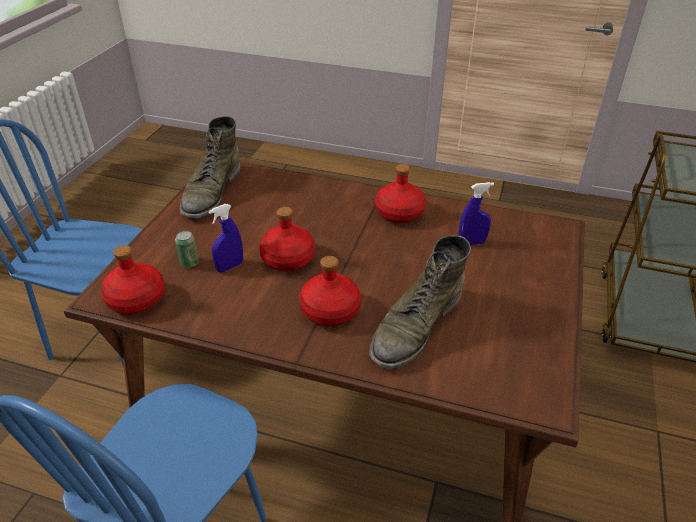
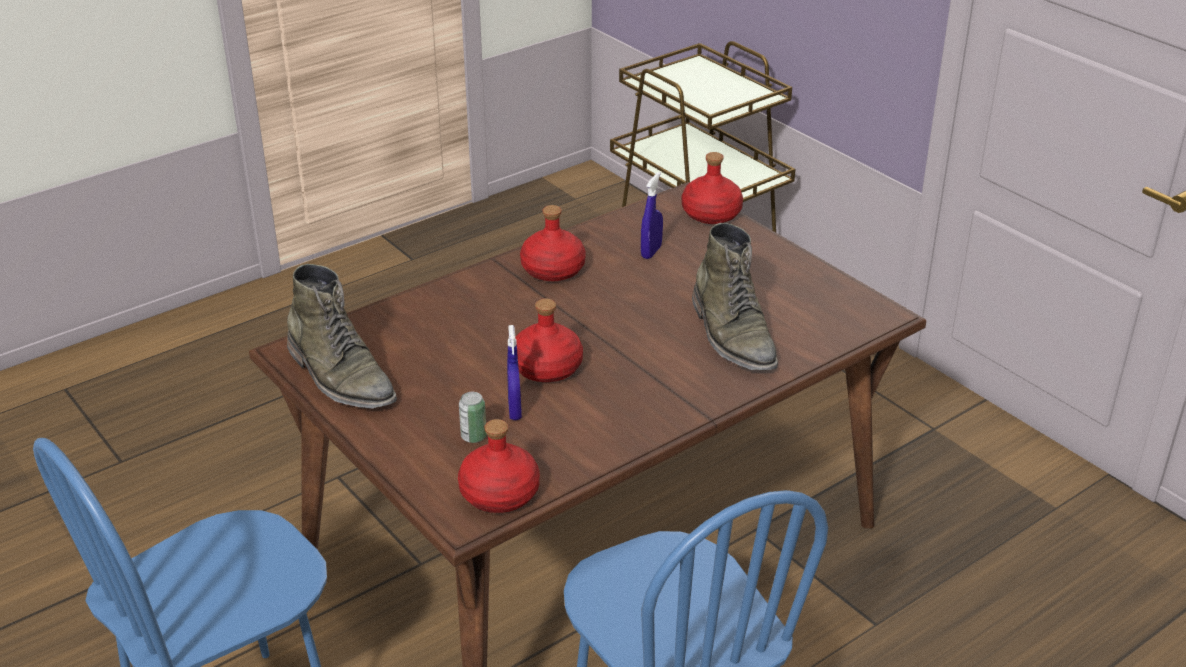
camera: 55 degrees left, 5 degrees down
(329, 310) = (659, 373): red bottle -> red bottle (711, 214)

